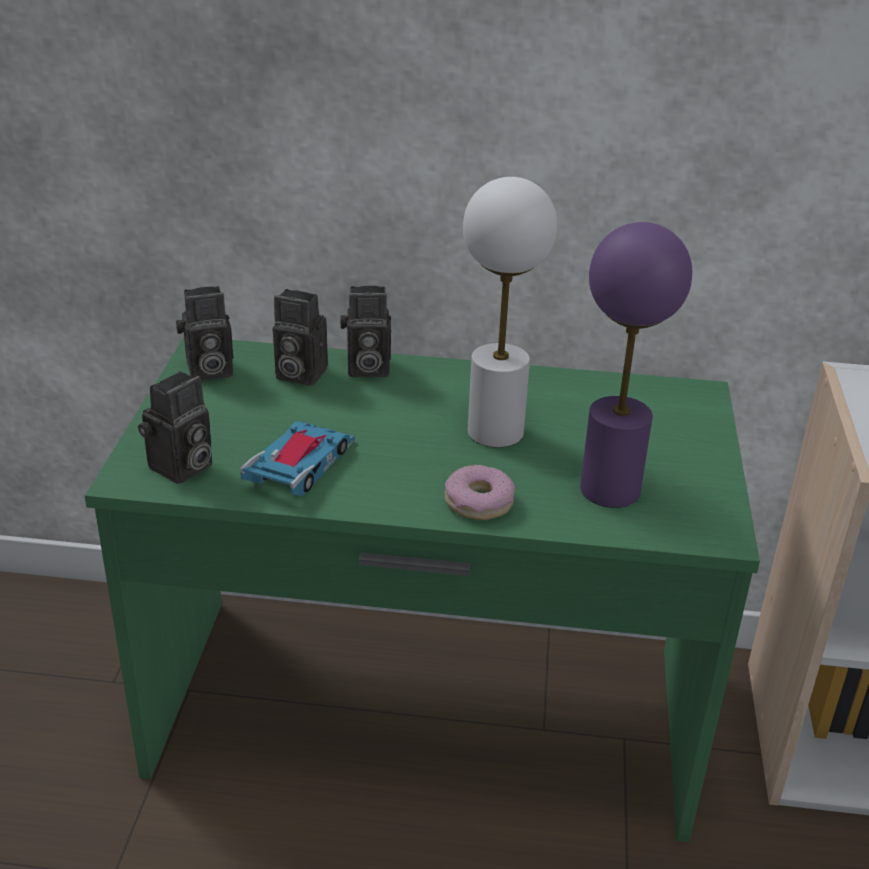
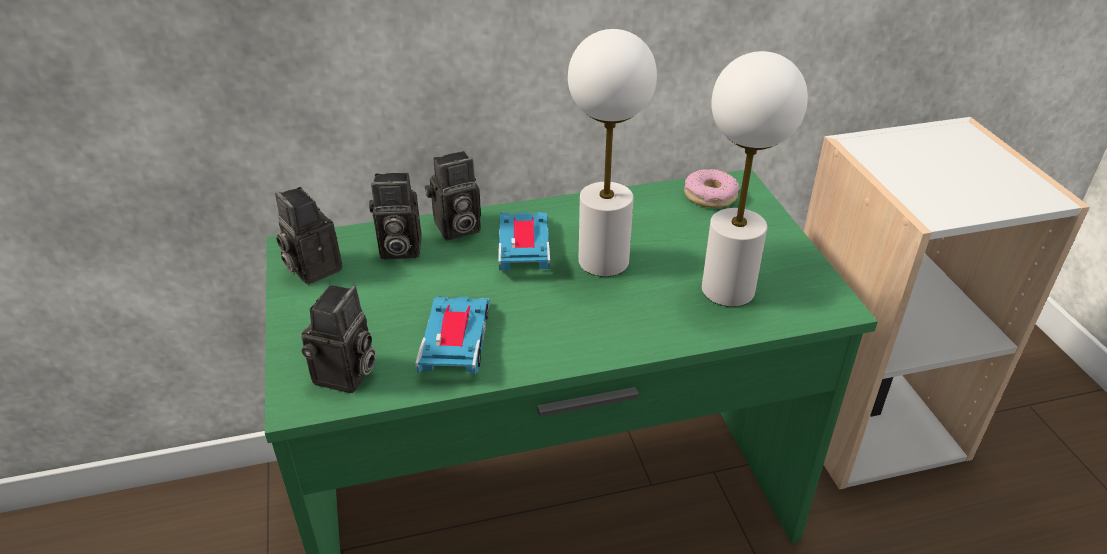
camera: 20 degrees left, 5 degrees up
(207, 371) = (311, 268): camera -> camera turned 90 degrees clockwise
(422, 400) = (524, 246): none -> toy car
(478, 502) = (632, 332): donut -> donut (710, 196)
(609, 490) = (728, 290): purple table lamp -> white table lamp

